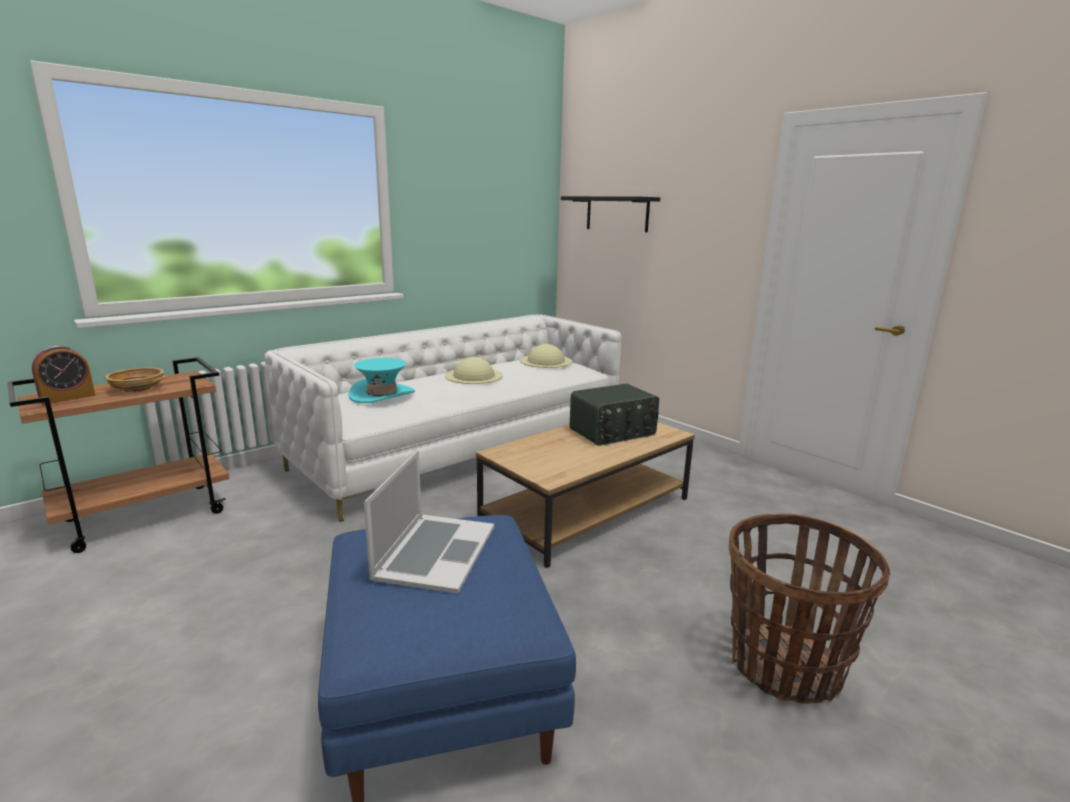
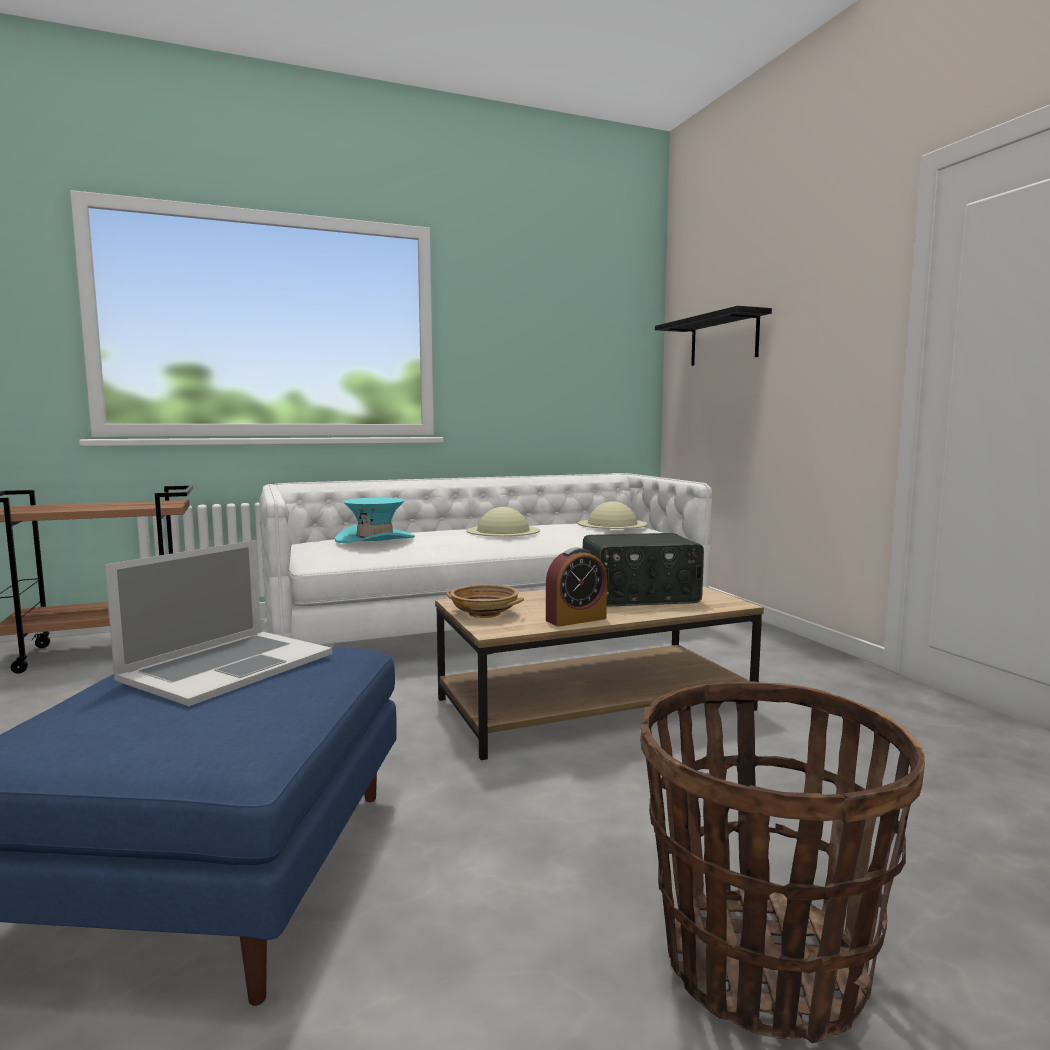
camera: 20 degrees right, 10 degrees down
(67, 398) = (41, 508): alarm clock -> alarm clock (576, 619)
(138, 389) = (110, 506): beige bowl -> beige bowl (485, 613)

